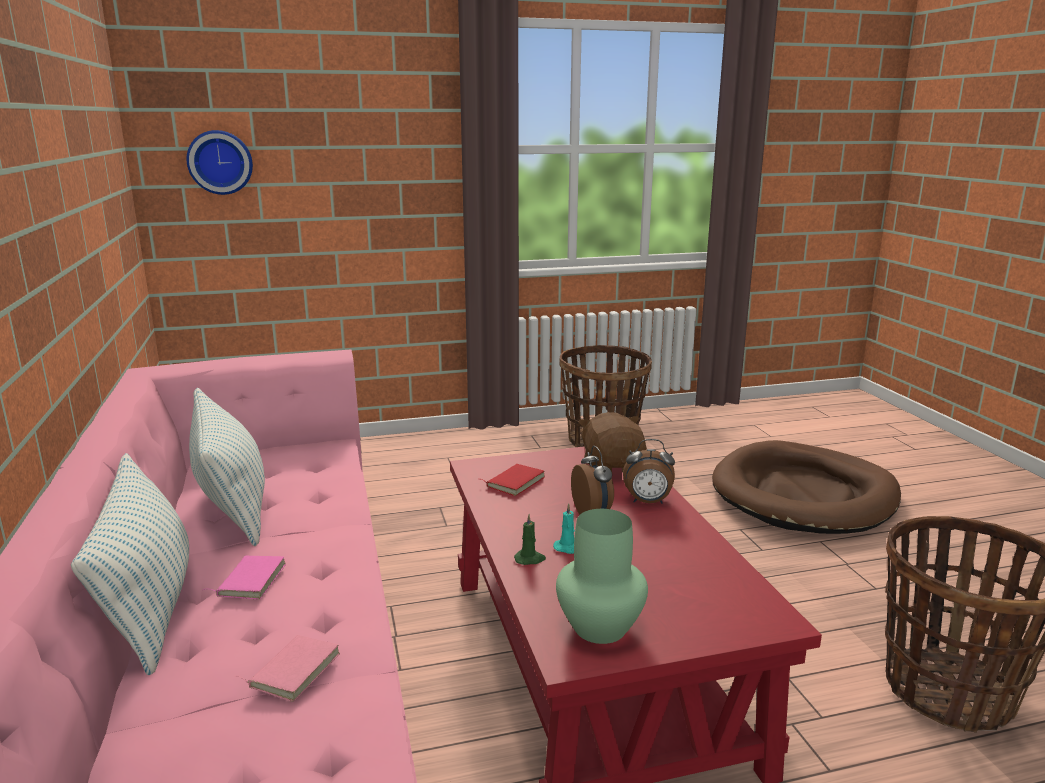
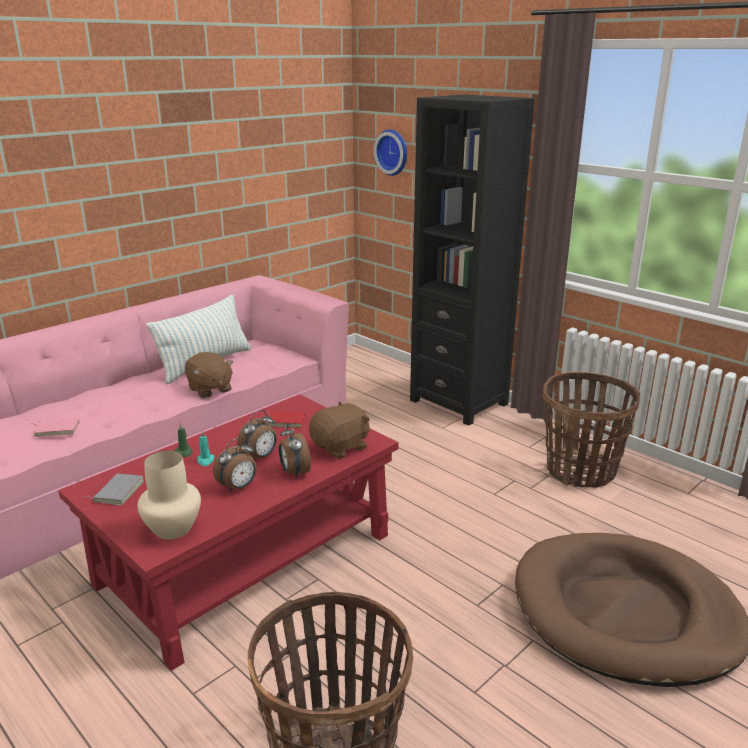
camera: 60 degrees right, 5 degrees up
(150, 605) = (107, 385): pillow -> none
(250, 580) = (130, 394): pink book -> none
(333, 516) = (209, 389): none -> brown plush toy
(415, 448) = (459, 402): none -> black bookcase
(598, 628) = (117, 491): green vase -> grey book
(657, 539) = (238, 487): none -> alarm clock
(730, 600) = (172, 529): none -> beige vase

